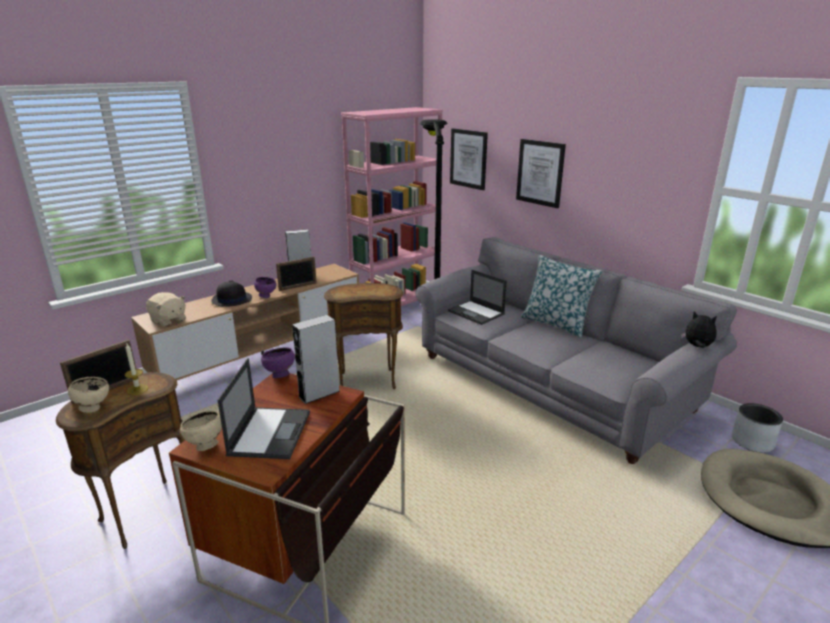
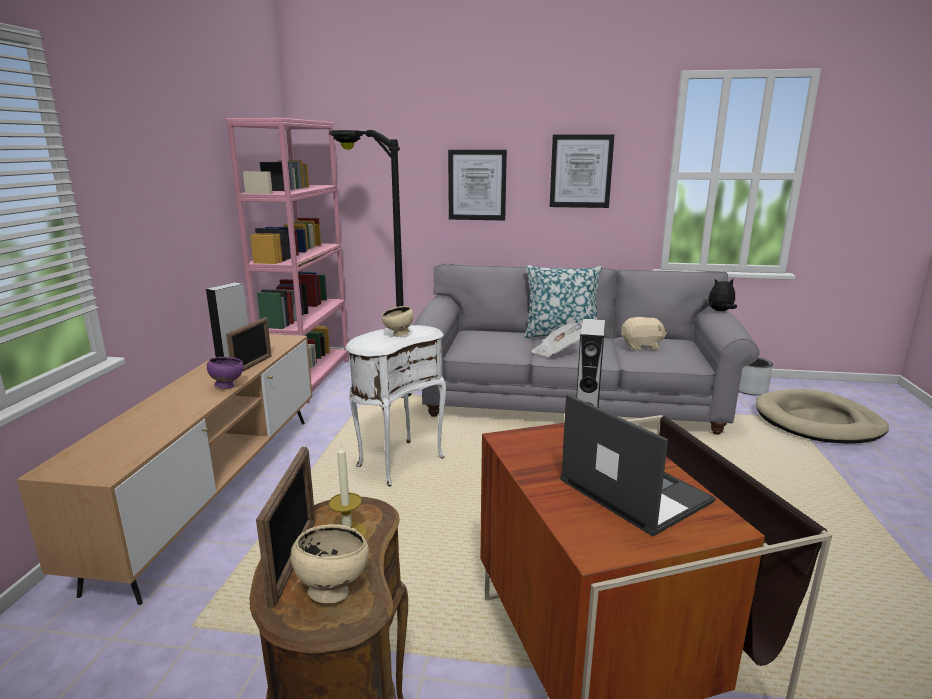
camera: 40 degrees left, 5 degrees down
(168, 320) = (113, 459): beige plush toy -> beige plush toy (641, 346)
(205, 446) = (605, 541): beige bowl -> beige bowl (398, 335)
(231, 299) = (177, 404): black hat -> none
(279, 375) = (501, 437): purple bowl -> none
(367, 380) = (398, 461): brown side table -> white side table
(468, 159) = (371, 181): picture -> picture (581, 171)
(476, 313) = (483, 343): laptop -> none
(521, 337) = (557, 352): none -> newspaper

